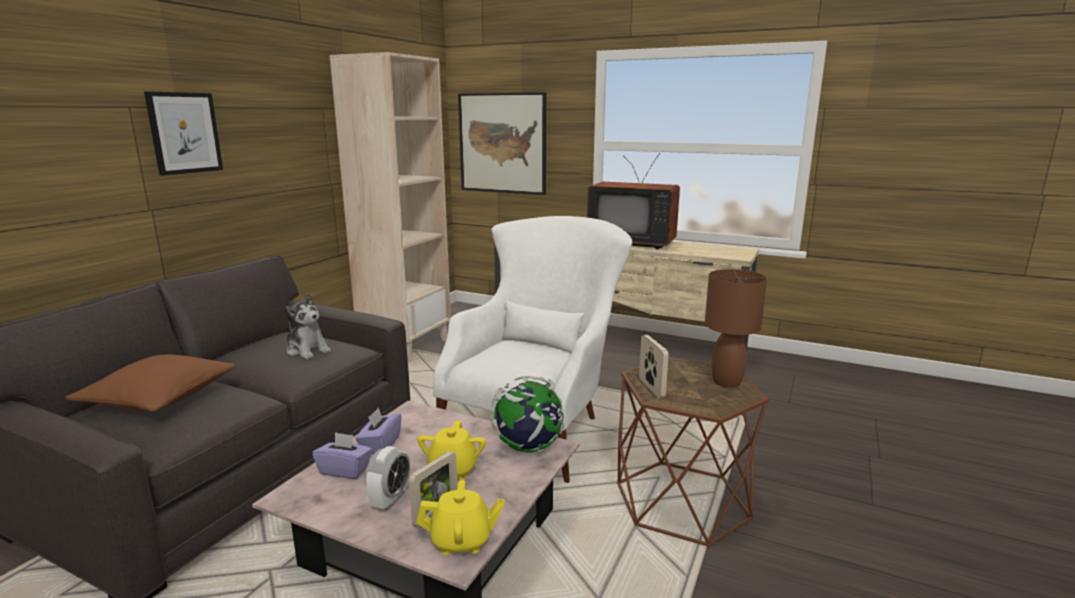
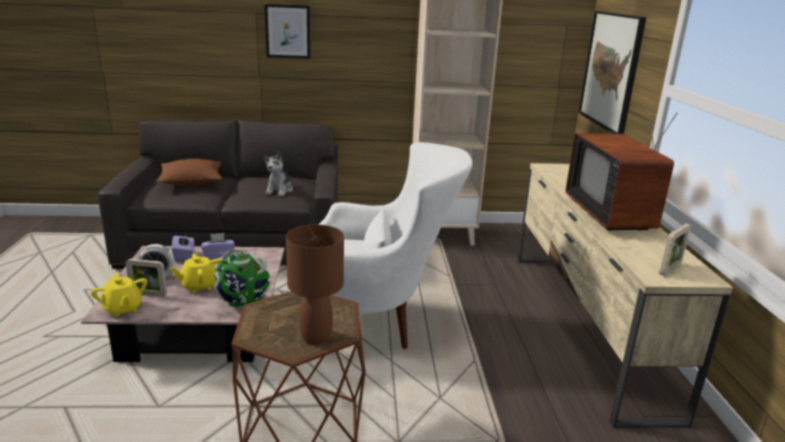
camera: 60 degrees right, 5 degrees up
(651, 388) = (276, 304): picture frame -> picture frame (670, 269)

